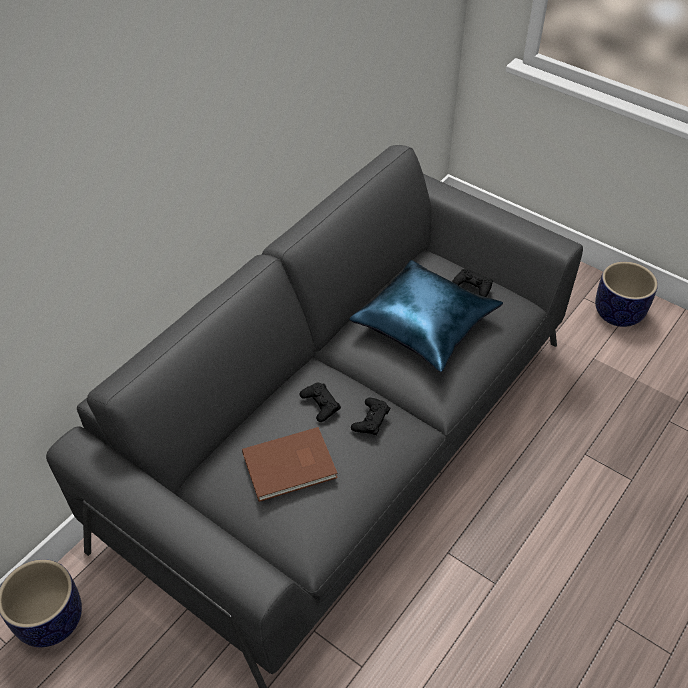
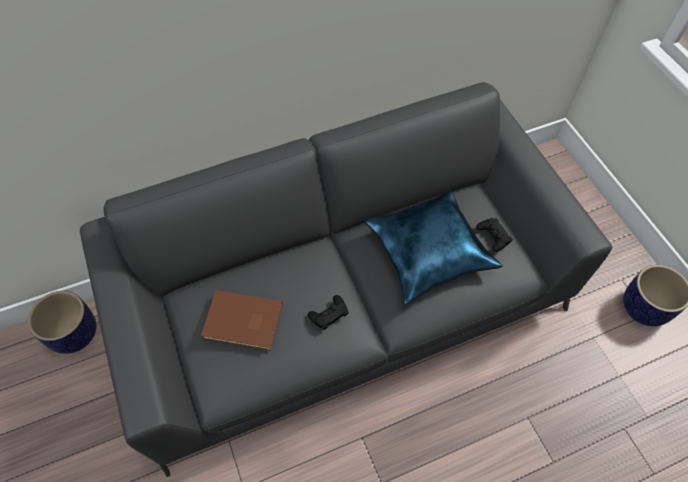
camera: 30 degrees right, 10 degrees up
(320, 404) = (299, 281): black game controller -> none

